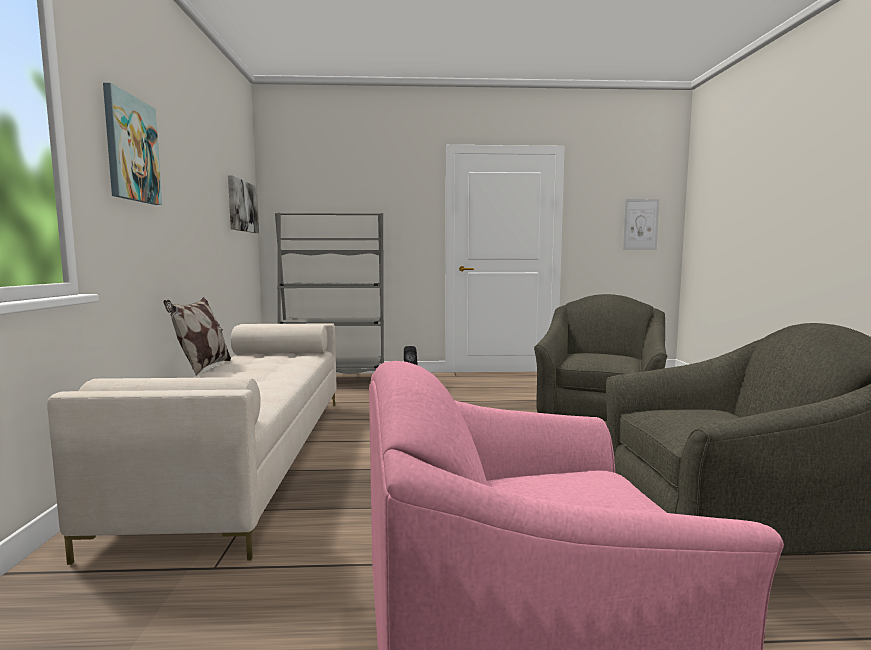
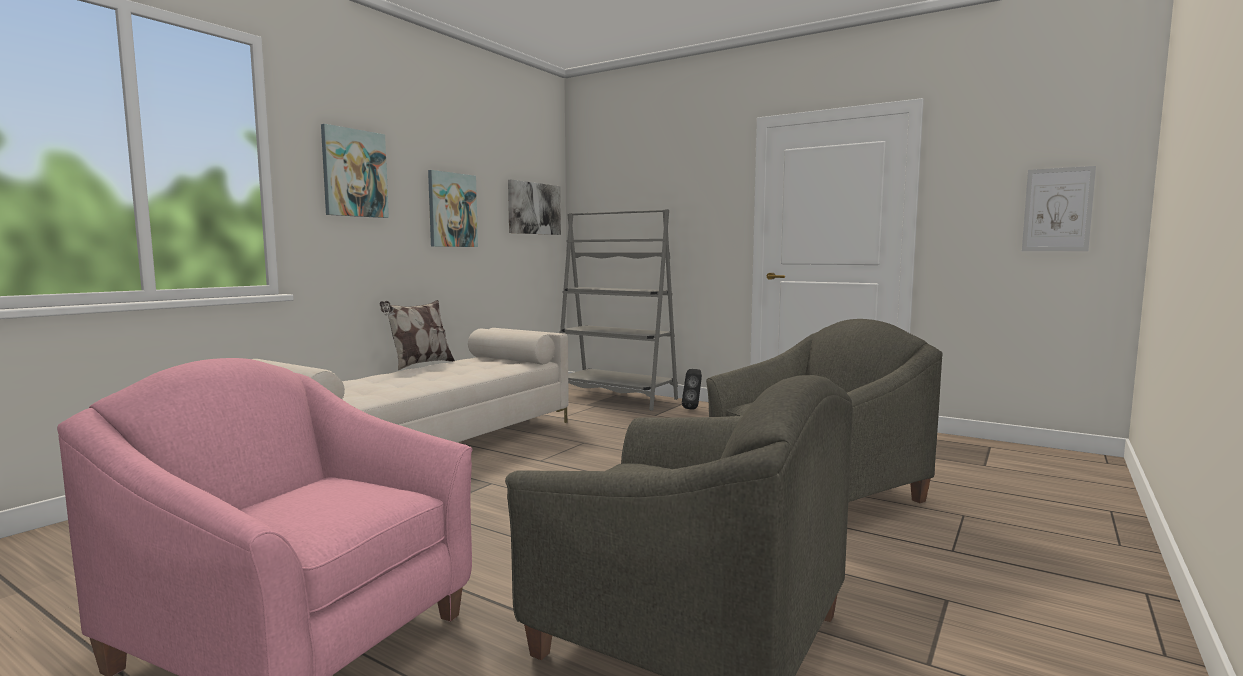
camera: 35 degrees right, 0 degrees up
(198, 202) = (452, 210): none -> picture

